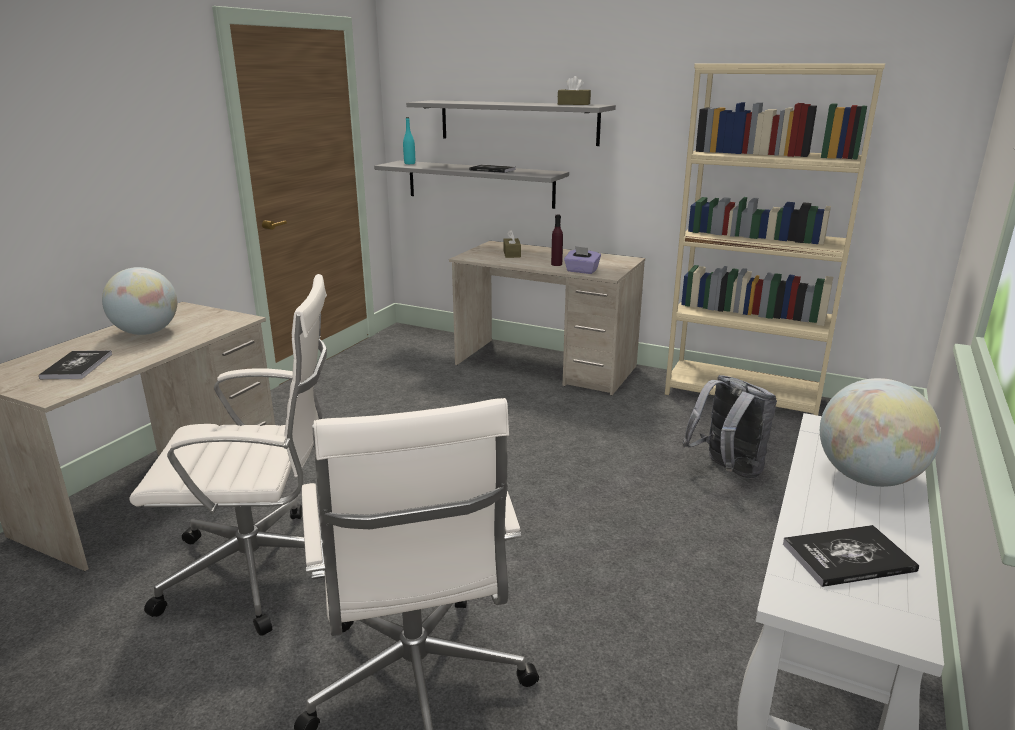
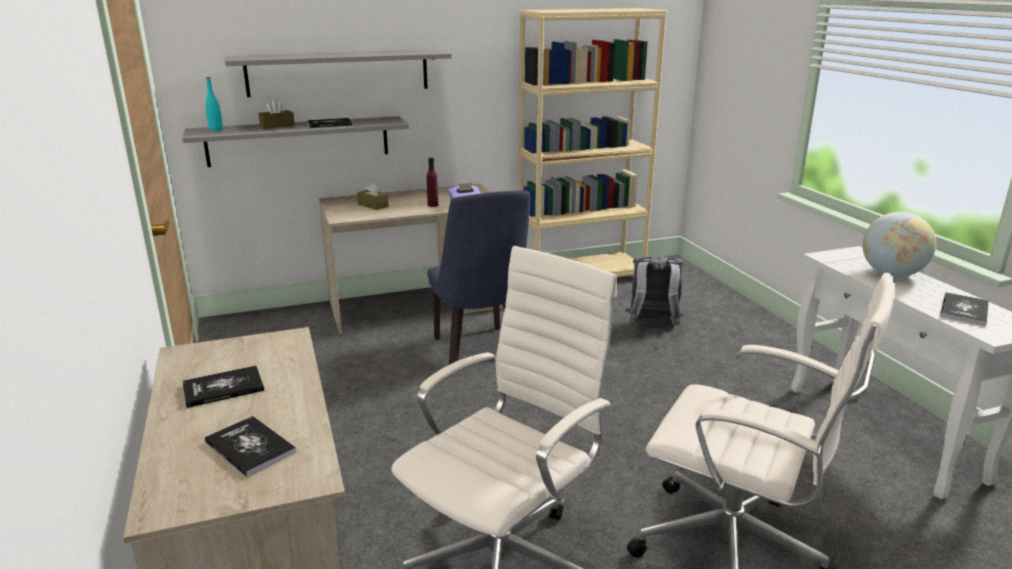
camera: 45 degrees left, 0 degrees up
(147, 332) = (223, 388): globe -> book
(528, 418) = (479, 351): none -> blue chair
(573, 104) = (407, 51): brown tissue box -> brown tissue box (277, 126)

